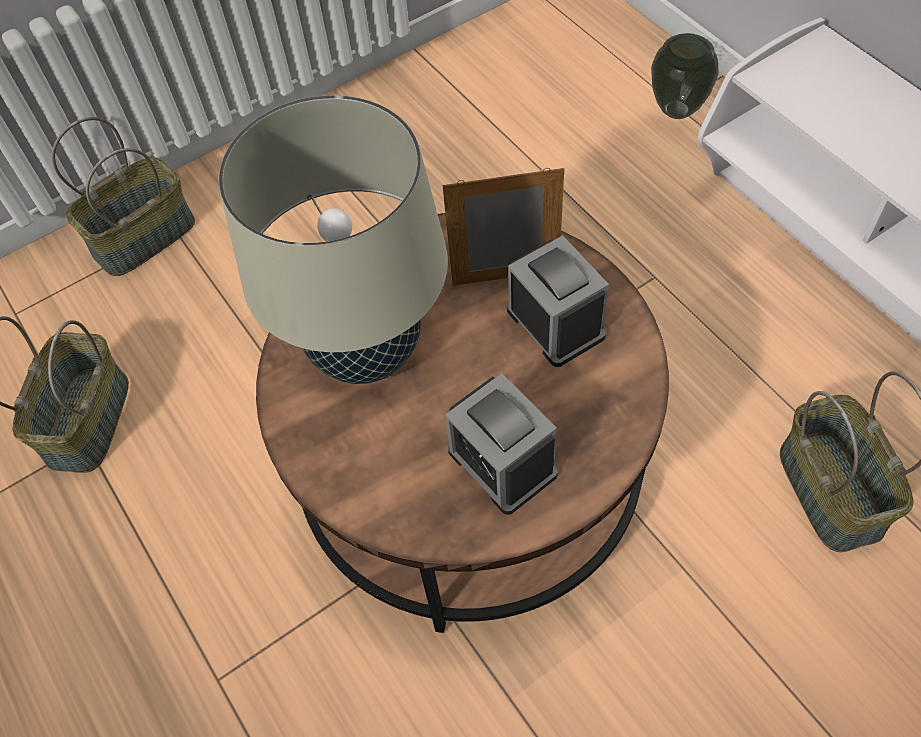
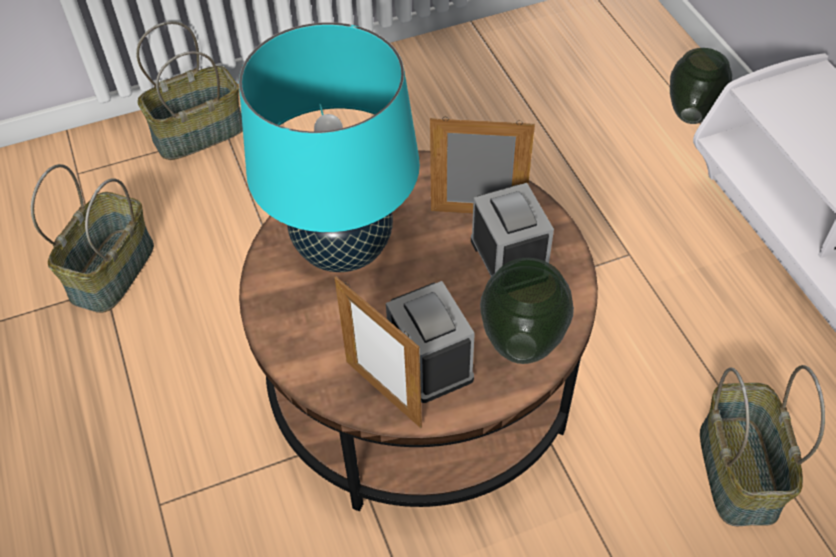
camera: 10 degrees right, 5 degrees down
(366, 351) = (343, 248): beige table lamp -> turquoise table lamp
(460, 514) = (383, 393): none -> picture frame
(597, 423) = (520, 346): none -> vase

